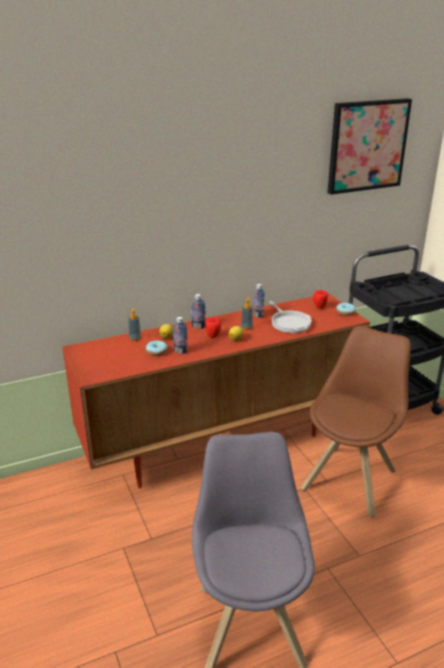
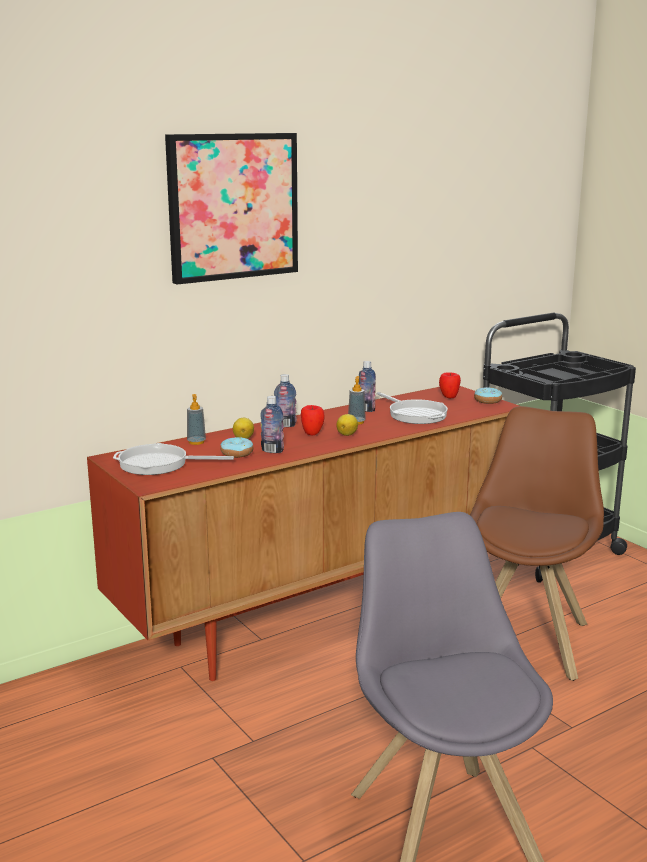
camera: 10 degrees left, 10 degrees down
(103, 358) = (158, 464): none -> frying pan
(367, 146) = (493, 172): picture -> picture (232, 206)

